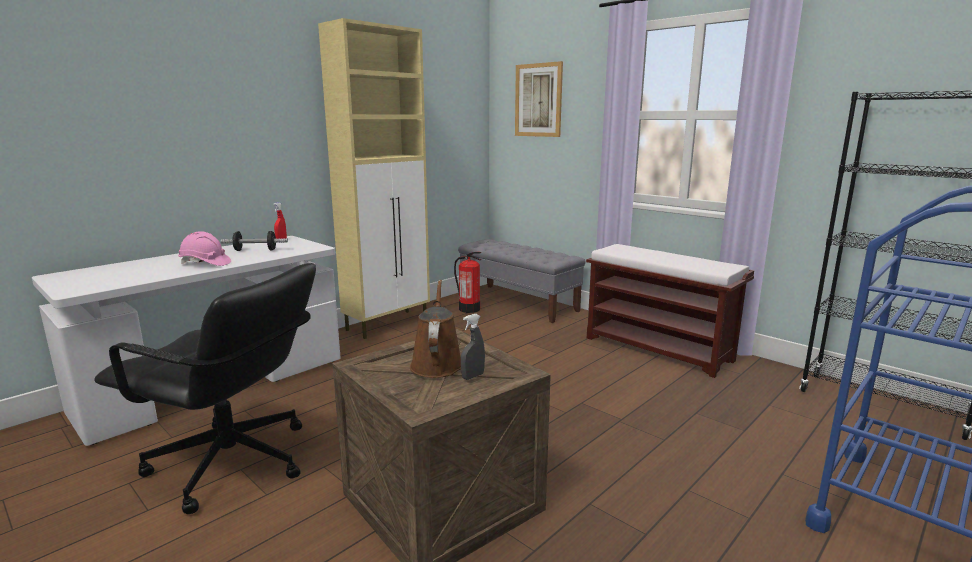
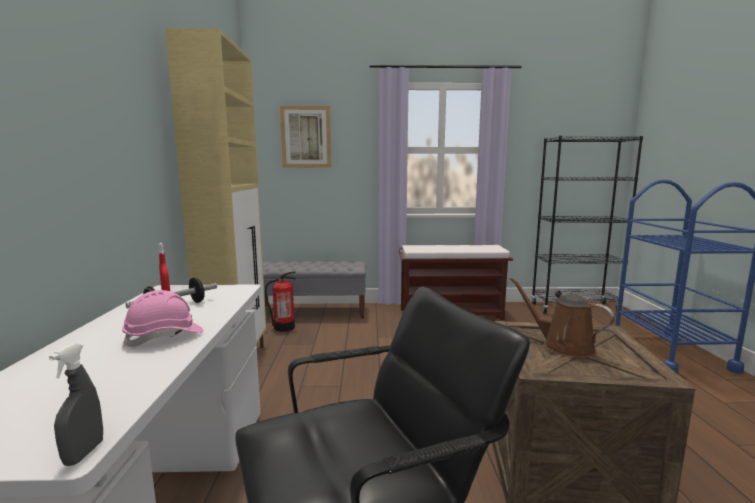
camera: 45 degrees left, 5 degrees down
(472, 376) = (602, 344): grey spray bottle -> grey spray bottle (84, 453)

